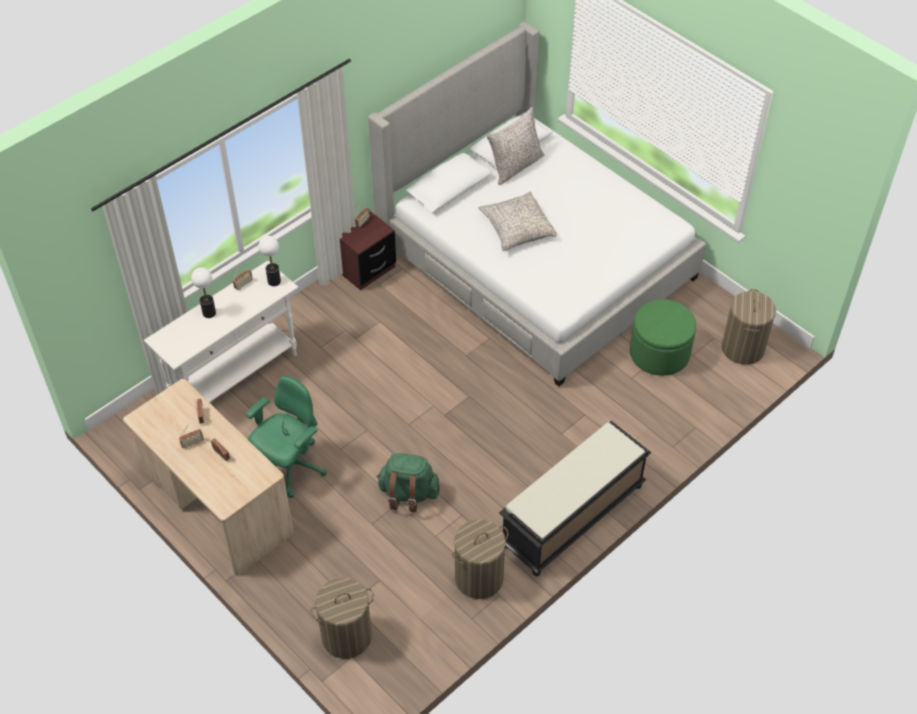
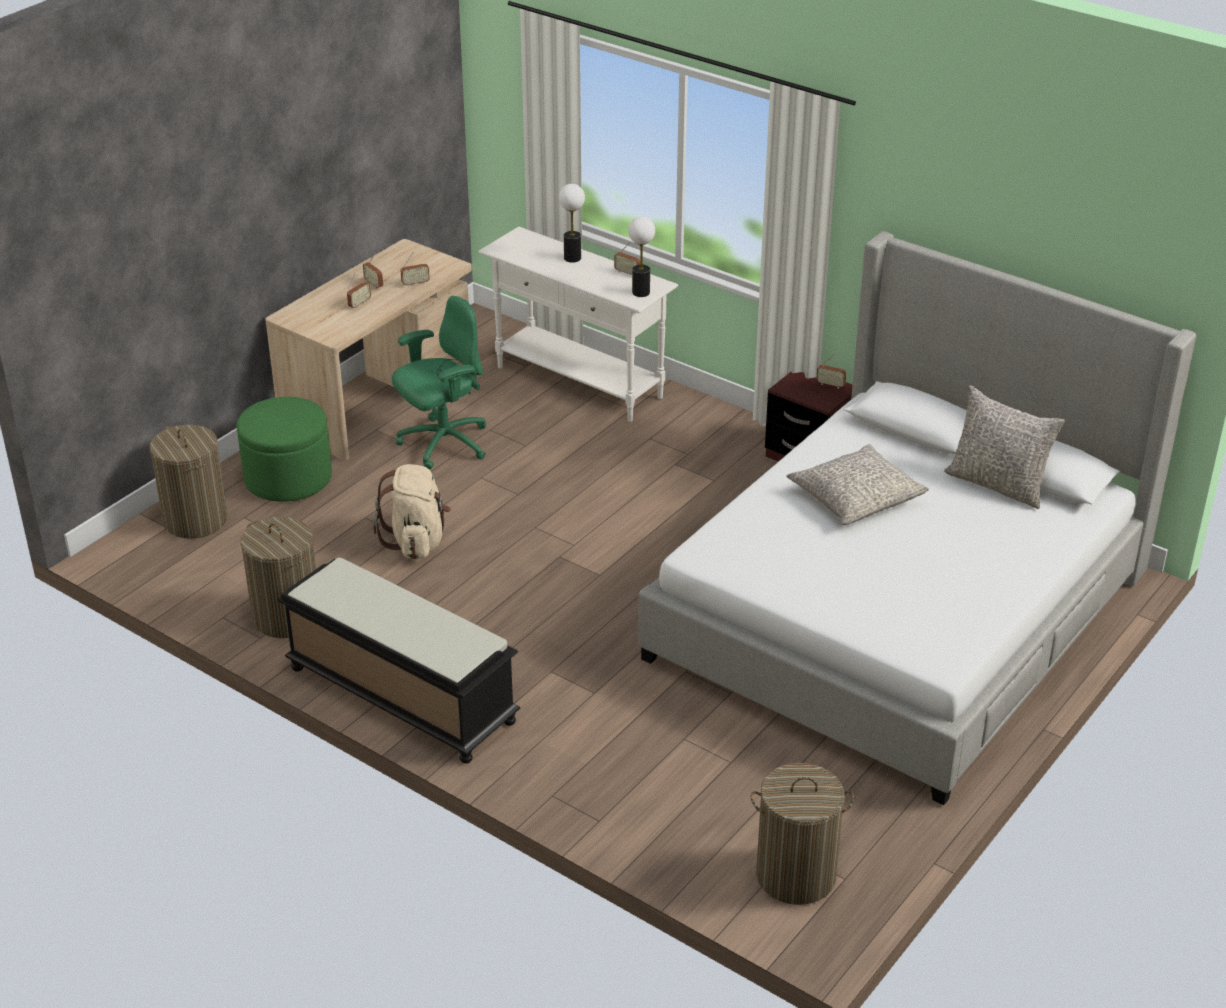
camera: 80 degrees right, 15 degrees down
(290, 468) = (443, 443): green office chair -> green office chair turned 60 degrees counterclockwise
(408, 494) = (416, 541): green backpack -> beige backpack
(659, 353) = (748, 768): green ottoman -> green ottoman (288, 478)

